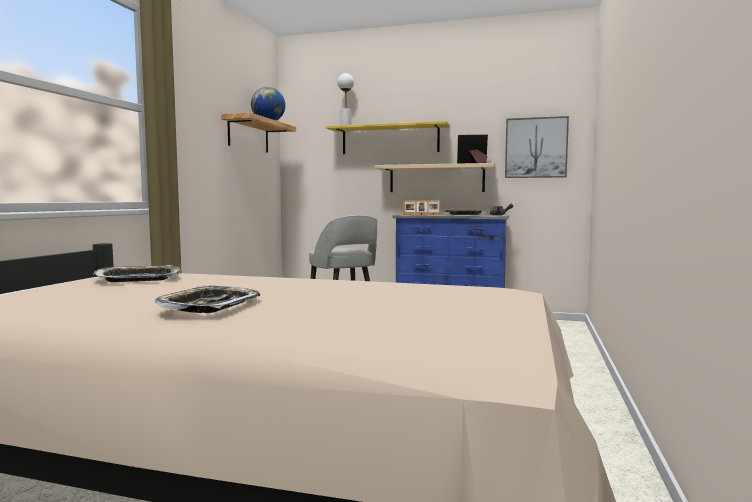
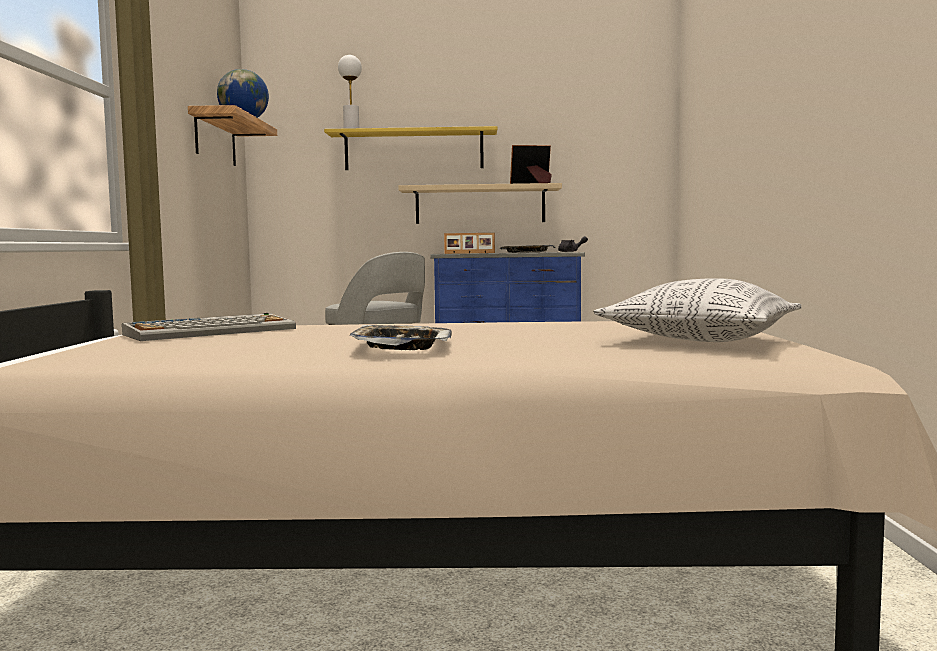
camera: 15 degrees left, 0 degrees up
(138, 279) = (212, 331): tray -> keyboard
(455, 316) = (700, 339): none -> pillow
(536, 148) = (609, 164): picture -> none

